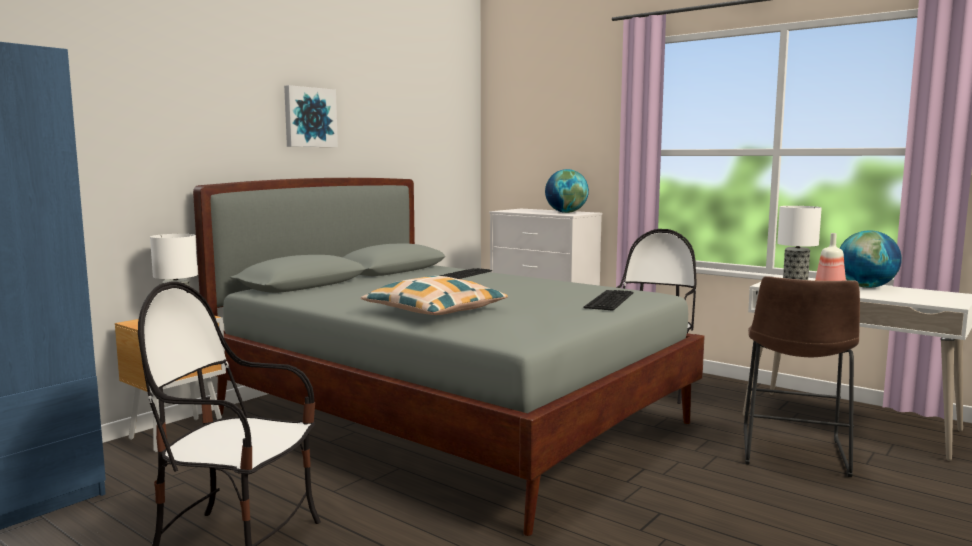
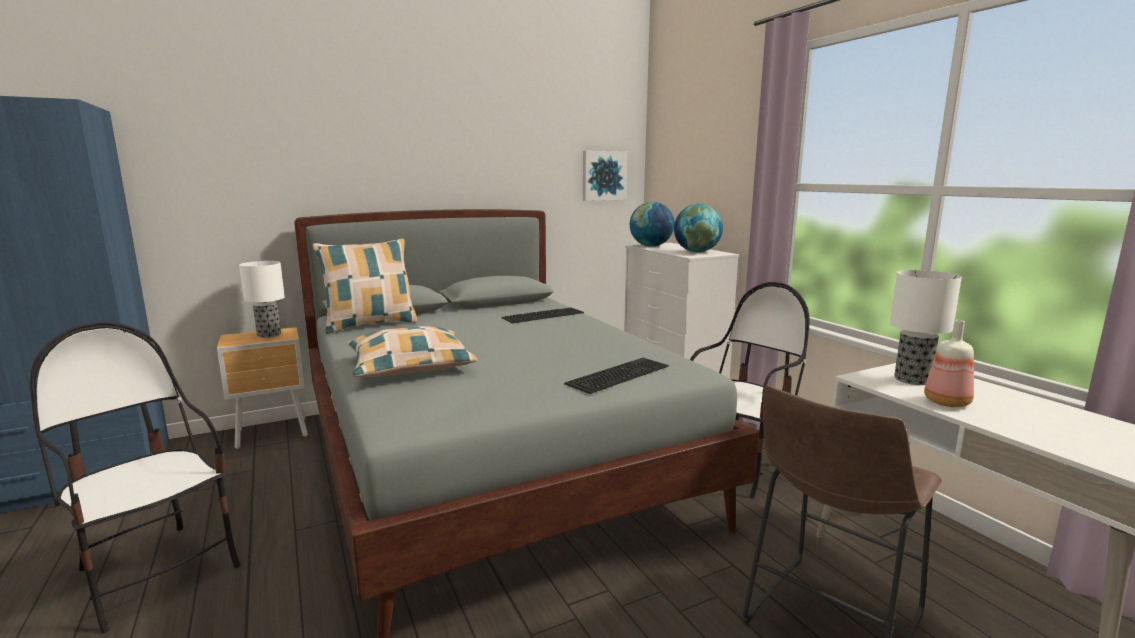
camera: 25 degrees right, 5 degrees up
(309, 117) = (426, 151): picture -> picture (603, 175)
(312, 293) = (370, 325): none -> pillow
(866, 287) = (1023, 404): globe -> globe (651, 246)

